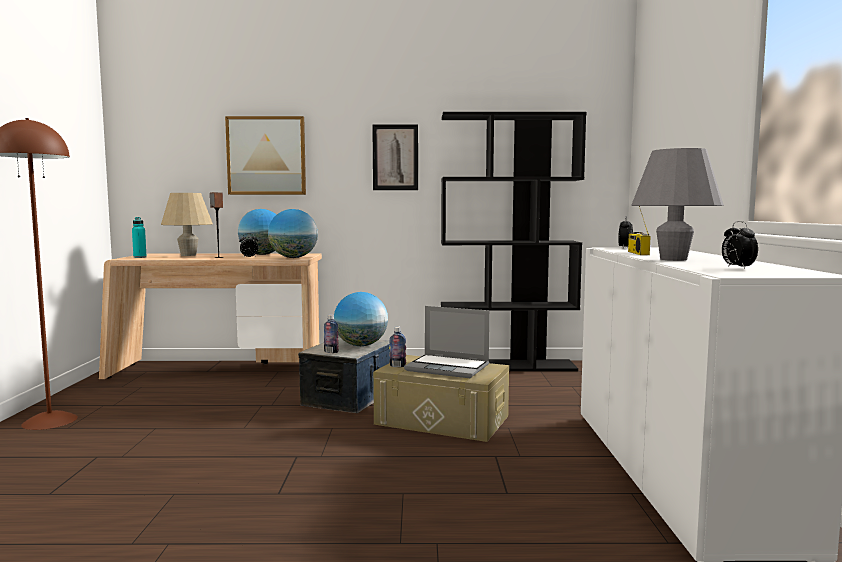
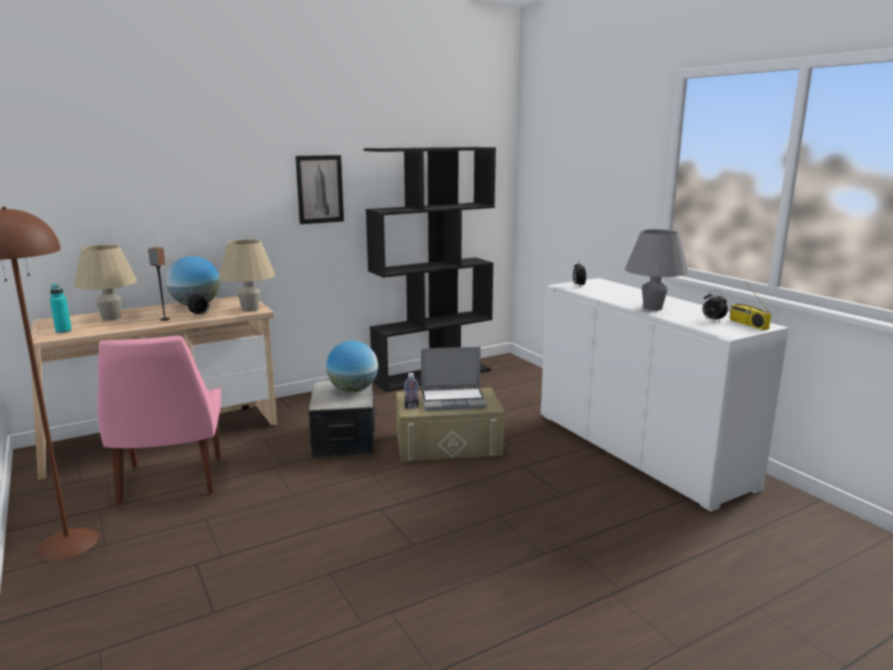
camera: 30 degrees left, 10 degrees up
(173, 399) = (170, 482): none -> pink chair
(266, 156) = (181, 193): picture -> none
(293, 257) = (250, 309): globe -> beige table lamp
(331, 352) = (339, 403): bottle -> none
(637, 253) = (607, 296): radio -> radio (747, 324)

